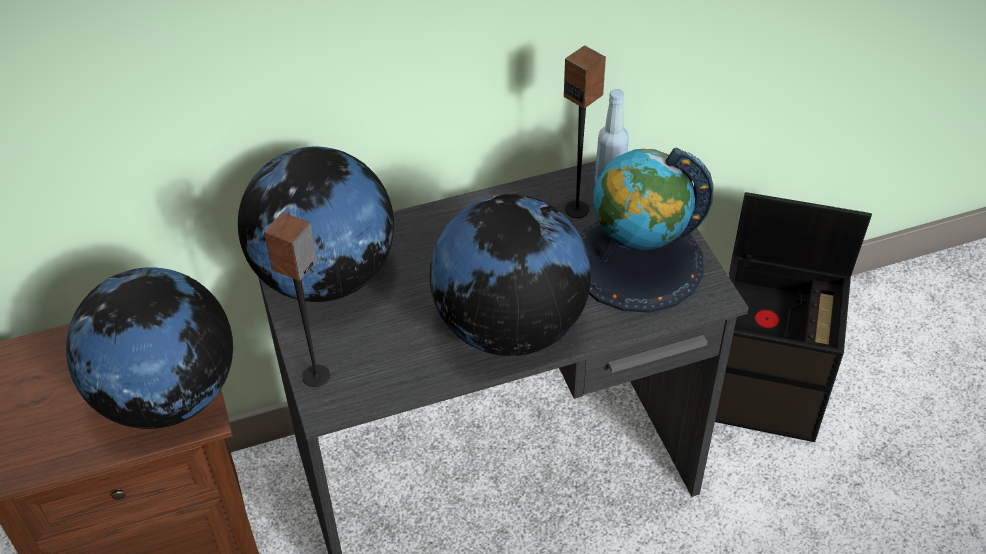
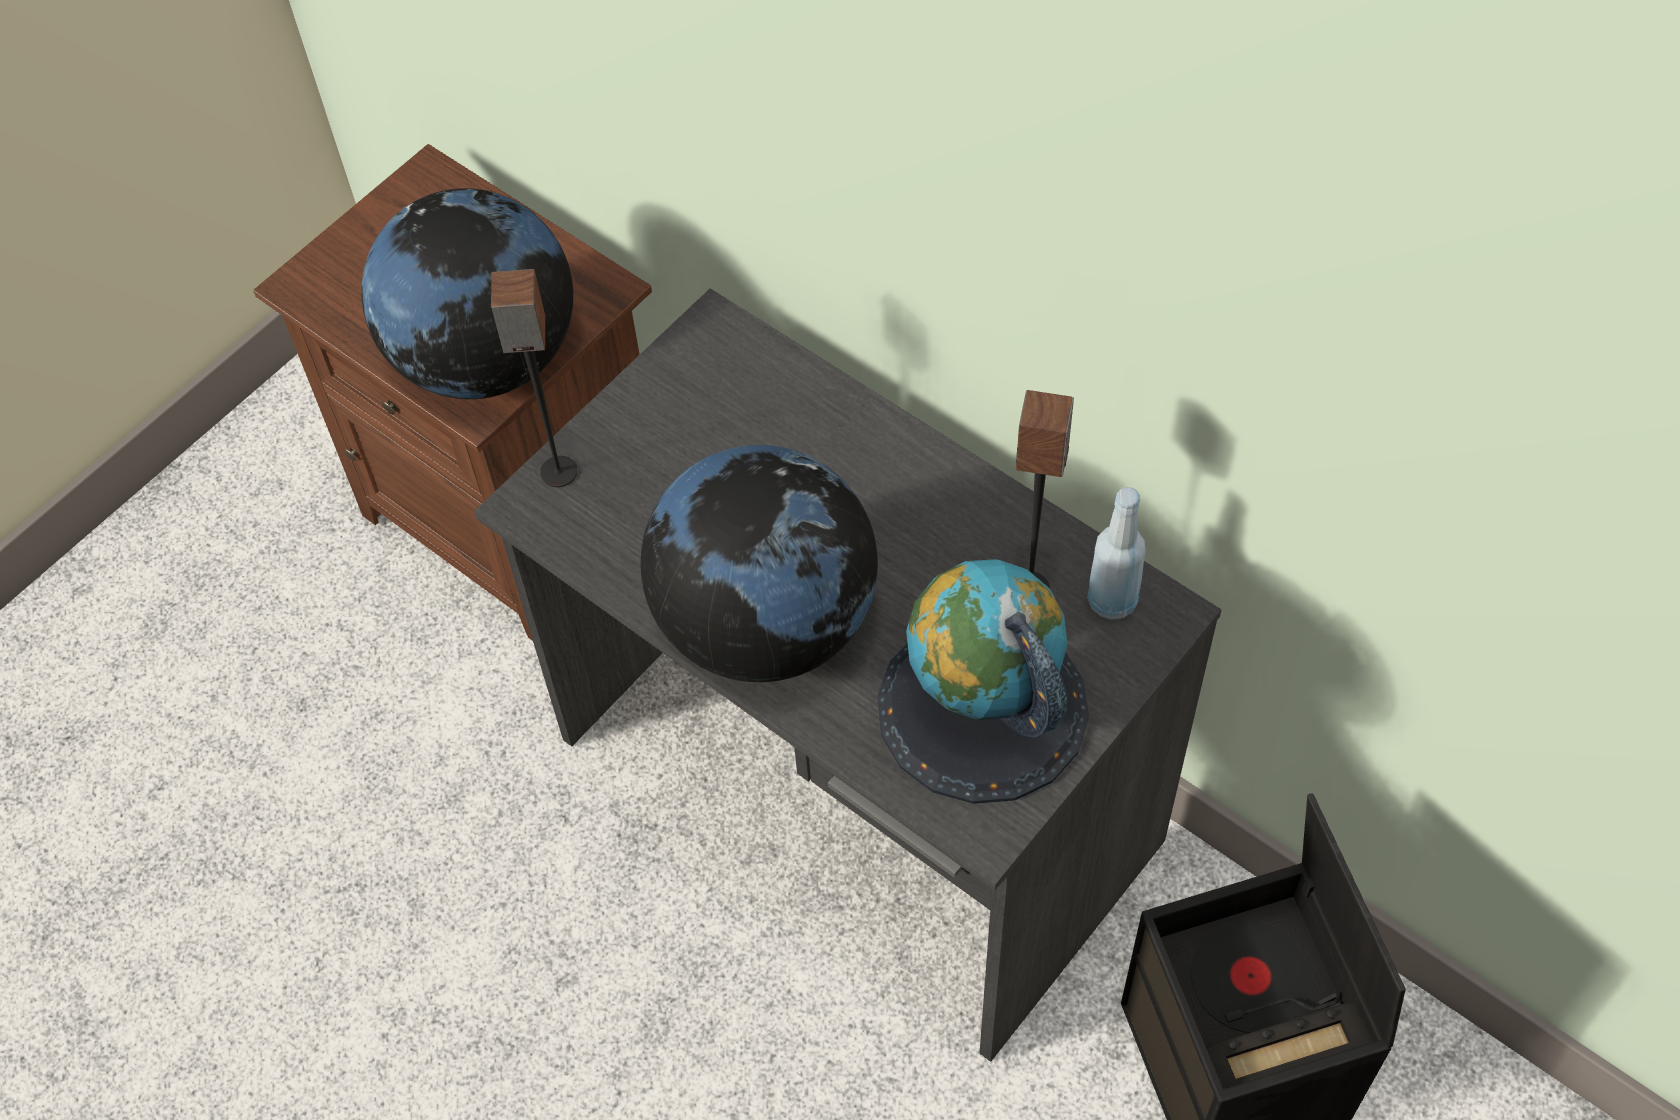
camera: 60 degrees right, 10 degrees up
(325, 276) = (714, 388): globe -> none

